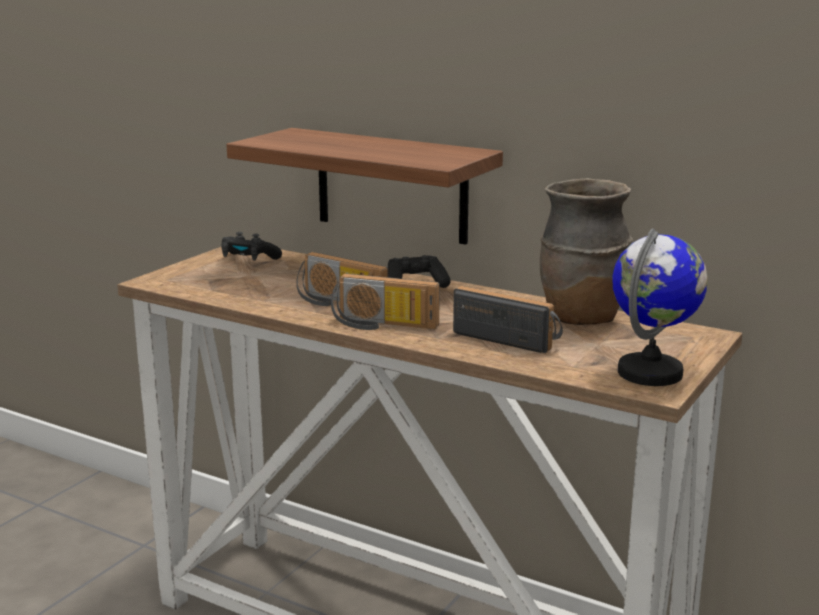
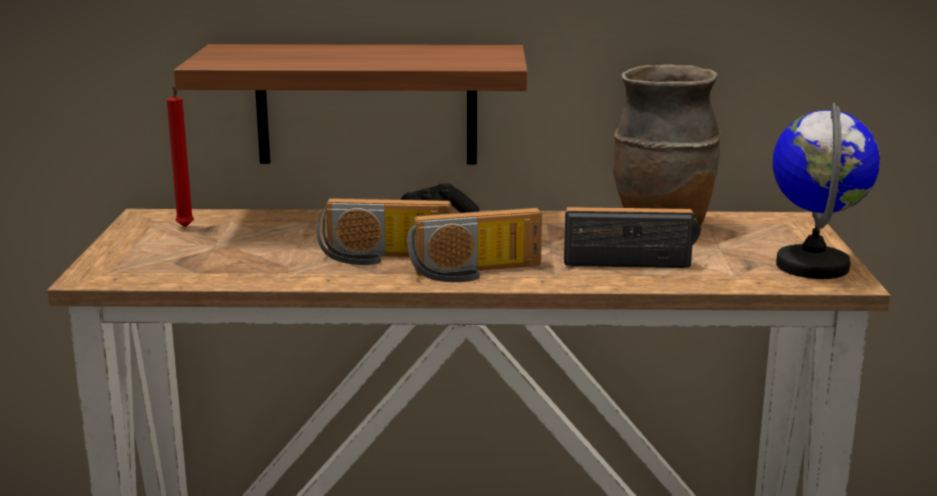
camera: 30 degrees left, 0 degrees up
(248, 260) = (185, 228): black game controller -> red candle

